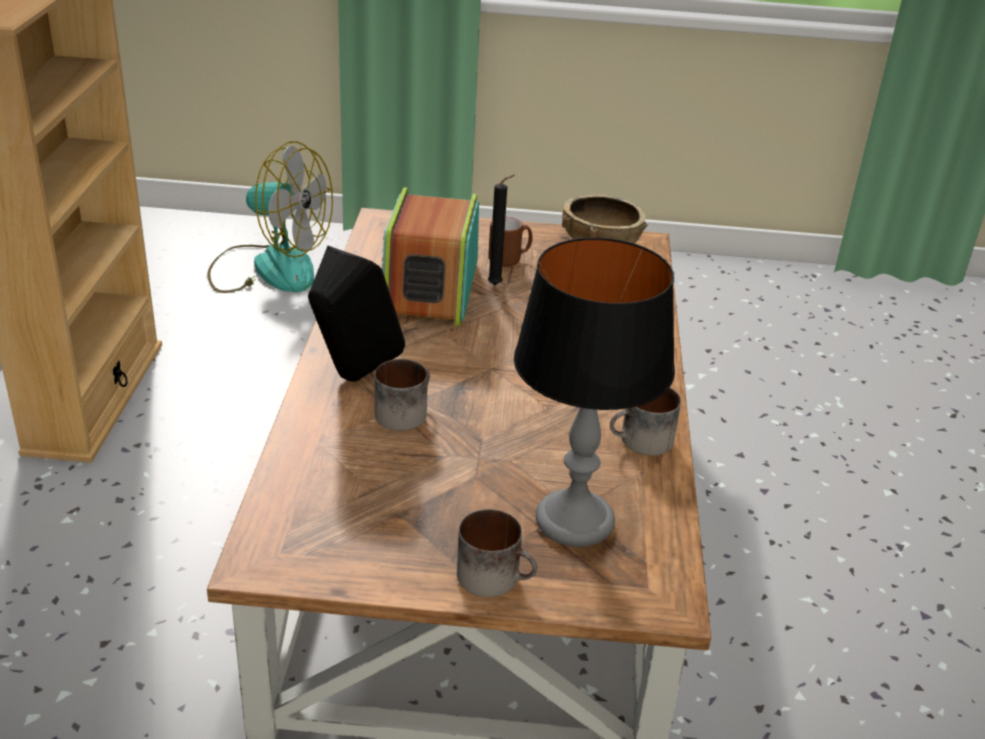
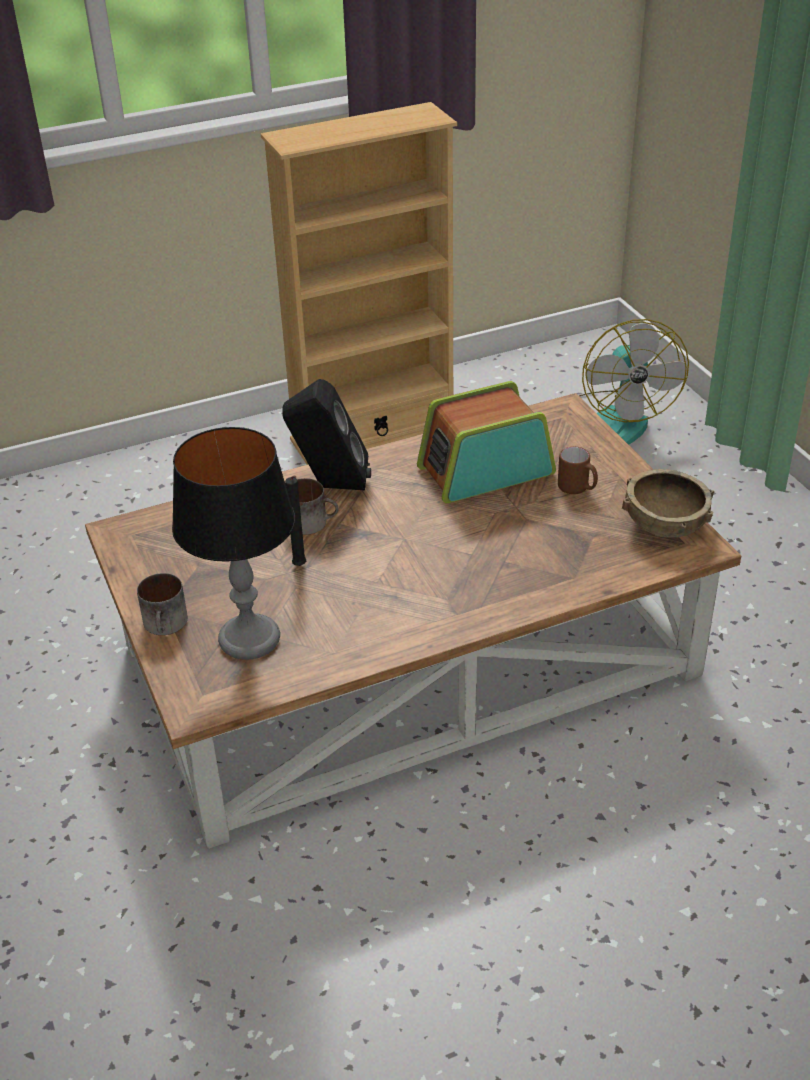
camera: 65 degrees right, 5 degrees up
(497, 285) = (528, 498): black candle -> black candle (300, 567)
(641, 442) = (372, 641): mug -> none

